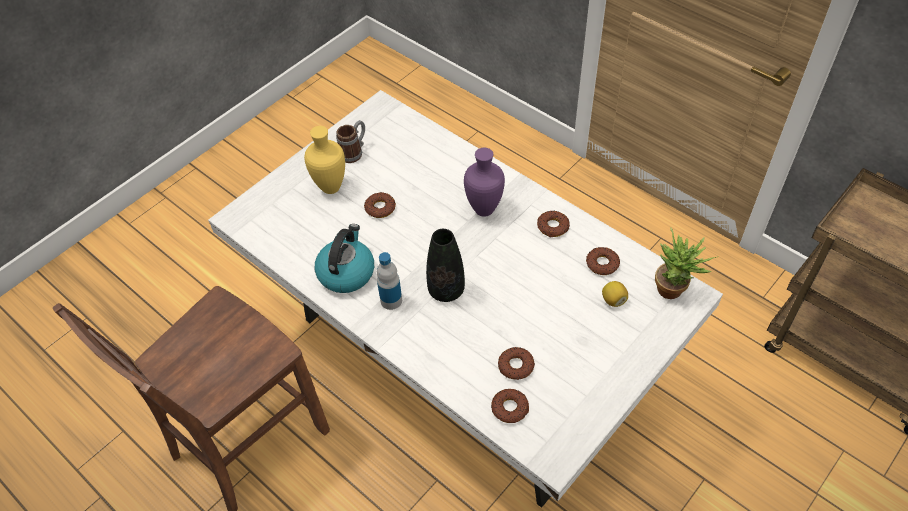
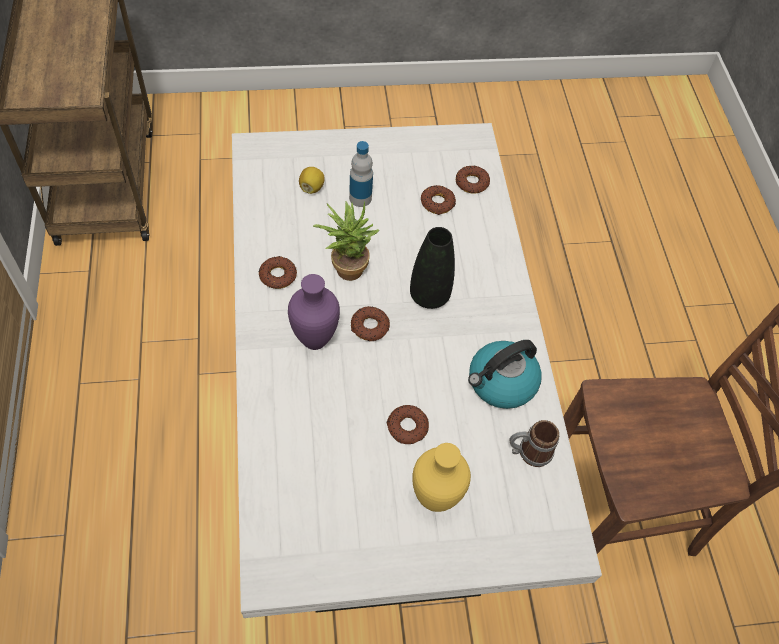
camera: 145 degrees left, 5 degrees up
(354, 152) = (366, 530): mug -> mug (528, 452)
(391, 300) = (484, 324): bottle -> bottle (360, 198)
(602, 264) = (282, 216): donut -> donut (369, 327)
(674, 290) = (260, 159): potted plant -> potted plant (346, 266)

